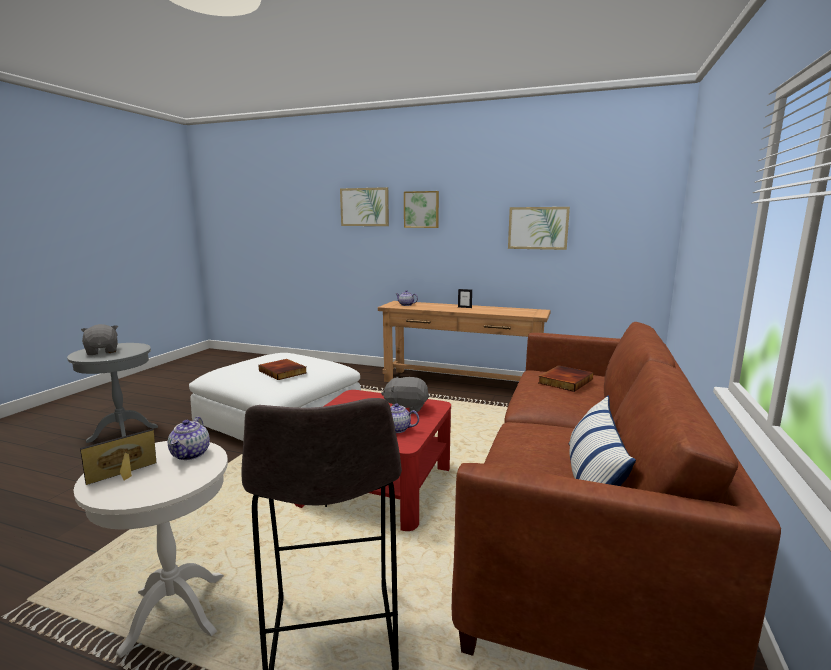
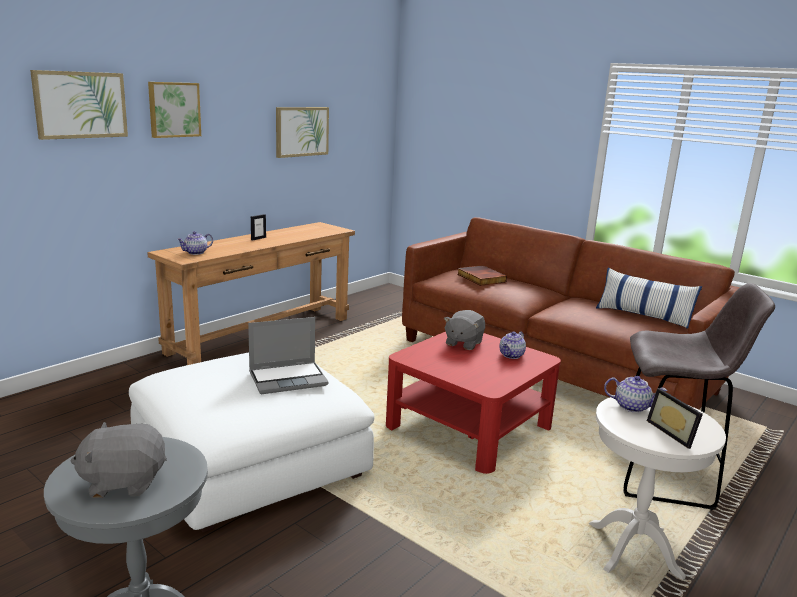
camera: 70 degrees left, 5 degrees up
(283, 372) = (289, 378): book -> laptop

